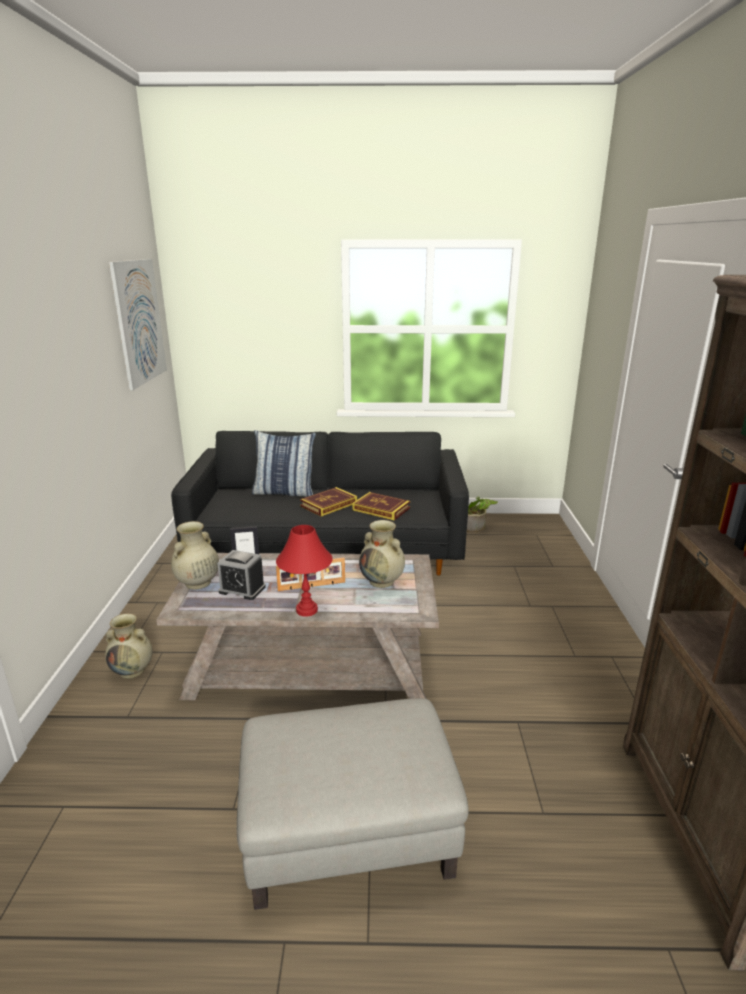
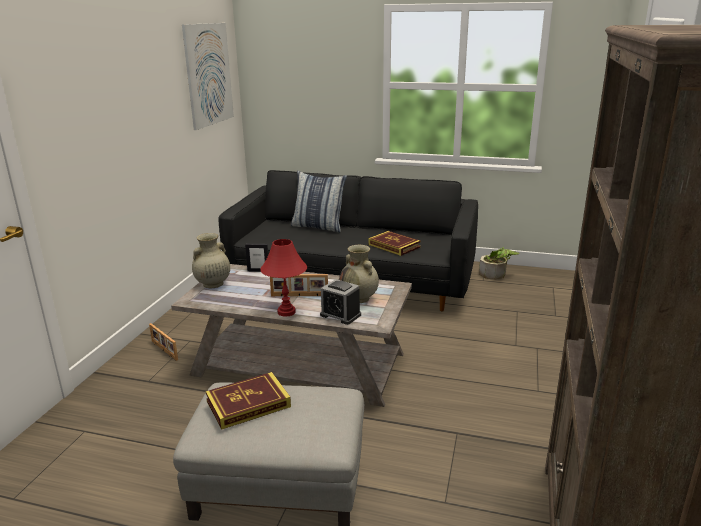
camera: 15 degrees right, 0 degrees up
(133, 670) = (163, 350): beige vase -> picture frame
(242, 589) = (244, 292): alarm clock -> alarm clock (340, 315)
(329, 504) = (350, 239): book -> book (248, 404)

